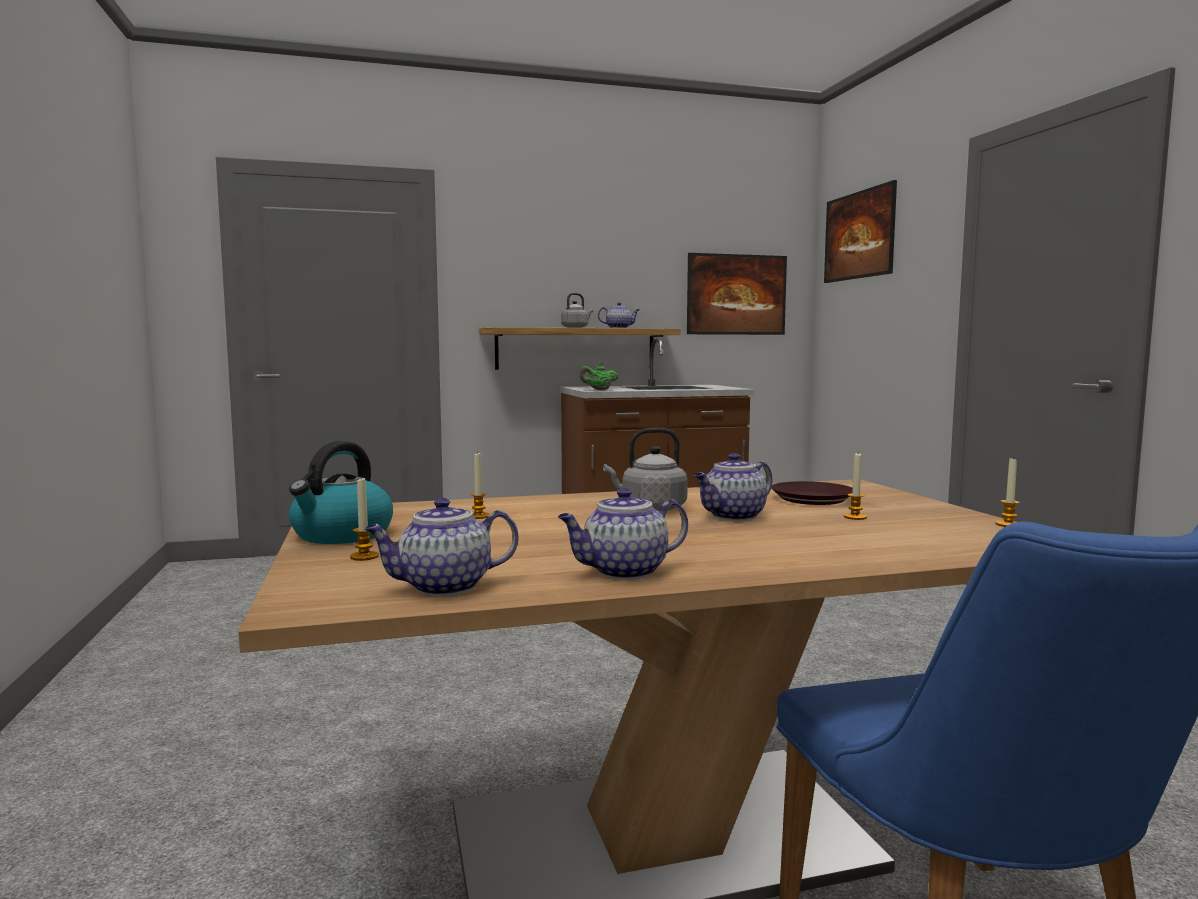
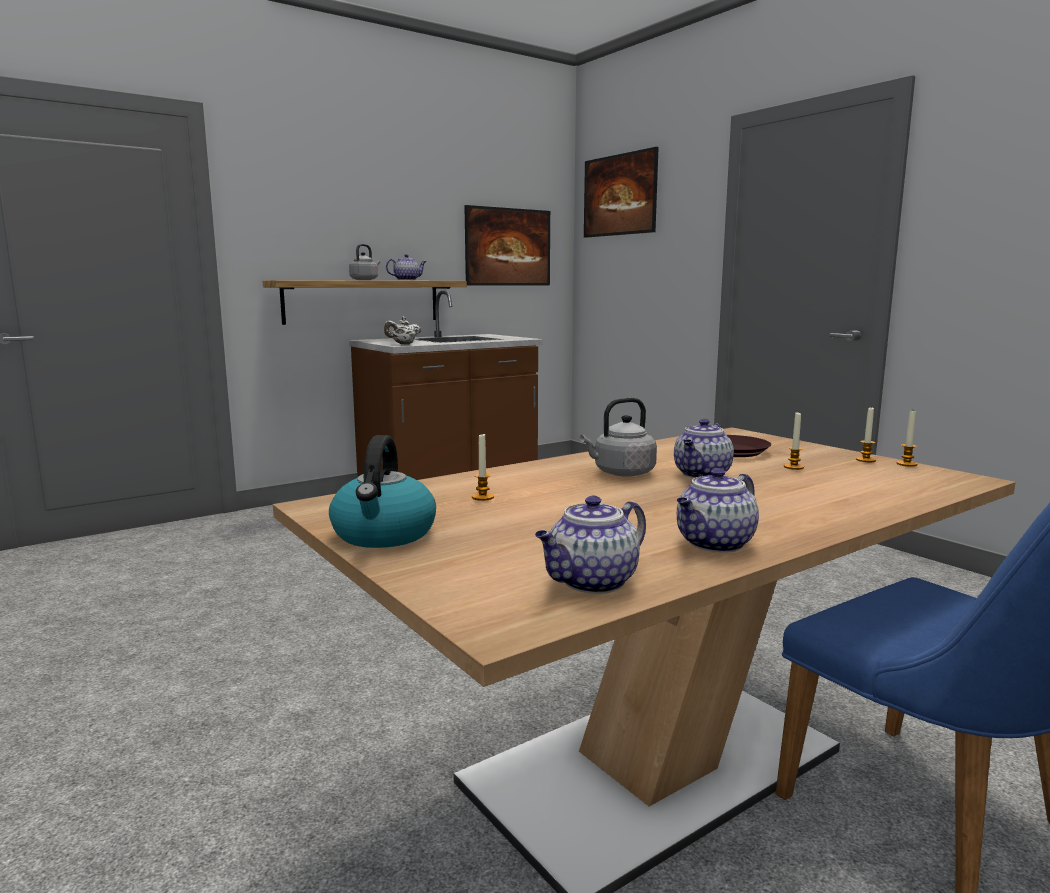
camera: 20 degrees left, 5 degrees up
(364, 557) = (454, 558): candle -> candle (865, 460)
(599, 390) = (403, 344): green teapot -> white teapot

